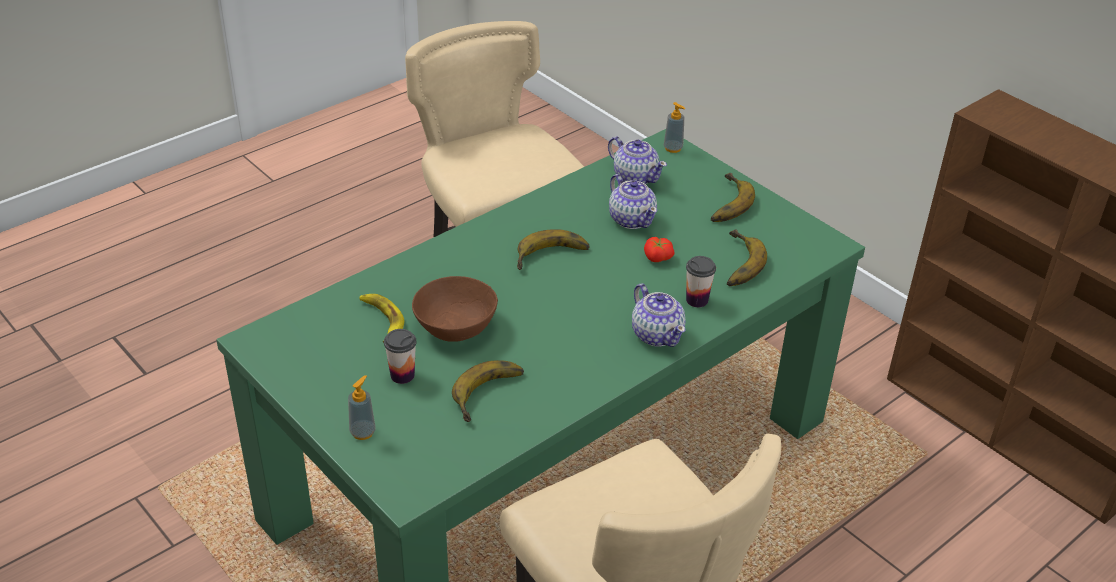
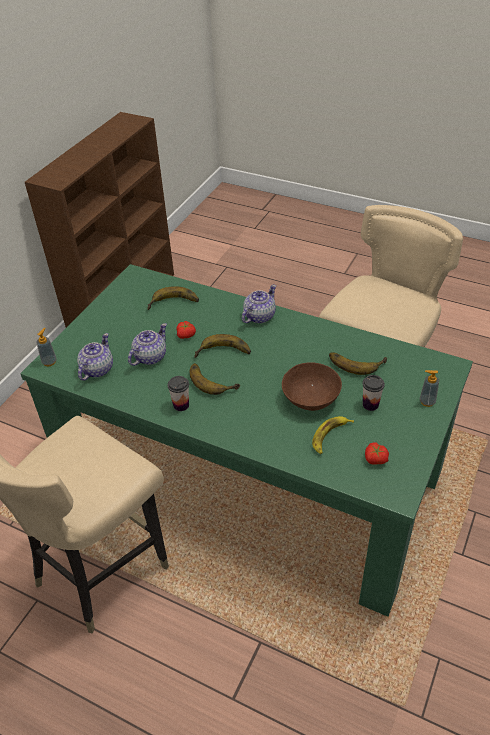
camera: 110 degrees left, 5 degrees up
(316, 342) = (375, 459): none -> tomato
(697, 300) = (218, 310): cup -> cup (181, 405)
(724, 203) = (110, 323): banana -> banana (223, 354)

